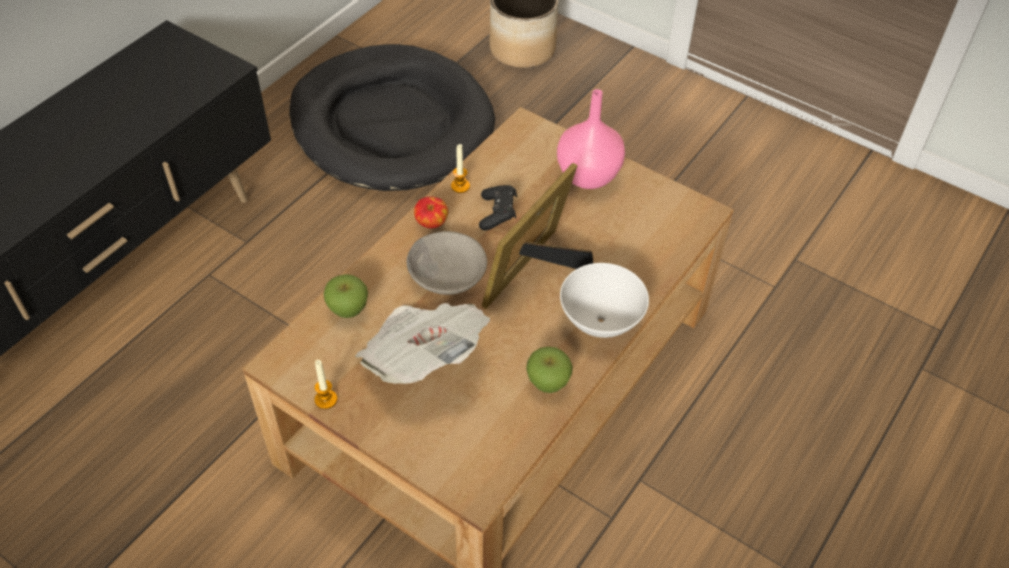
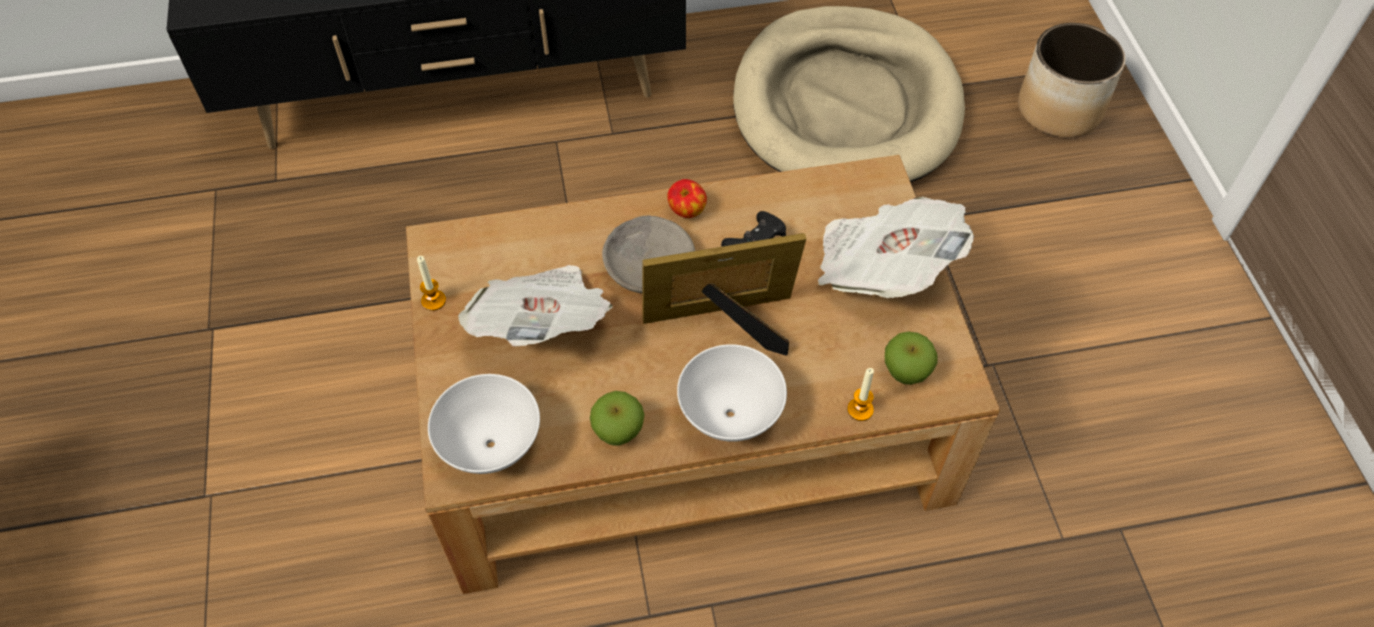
camera: 45 degrees right, 5 degrees up
(348, 309) = (534, 237): apple -> apple (906, 372)
(392, 124) = (846, 106): black dog bed -> beige dog bed
(460, 186) = (751, 194): candle -> candle (860, 409)
(477, 455) = (490, 445): none -> white bowl
(587, 177) = (883, 268): pink vase -> newspaper

